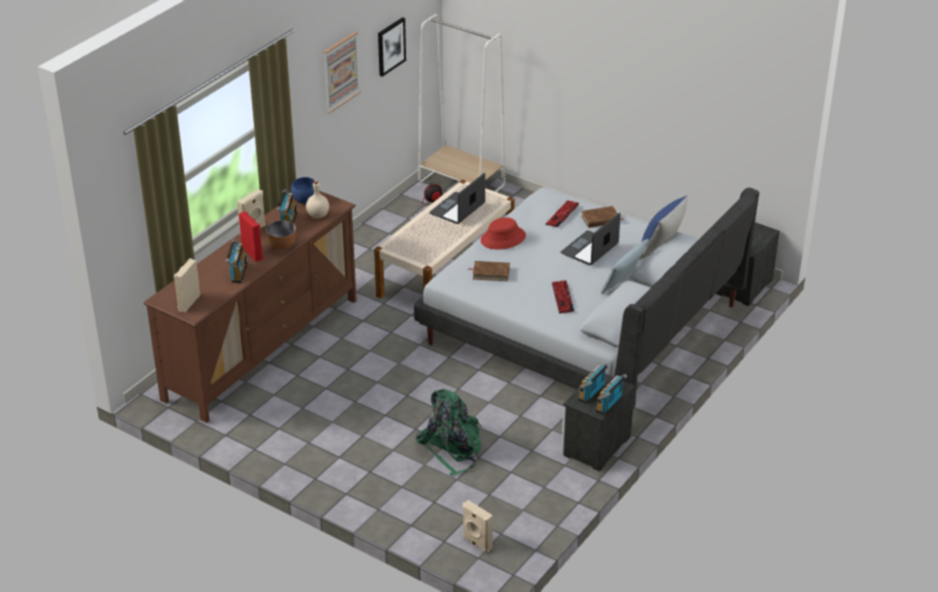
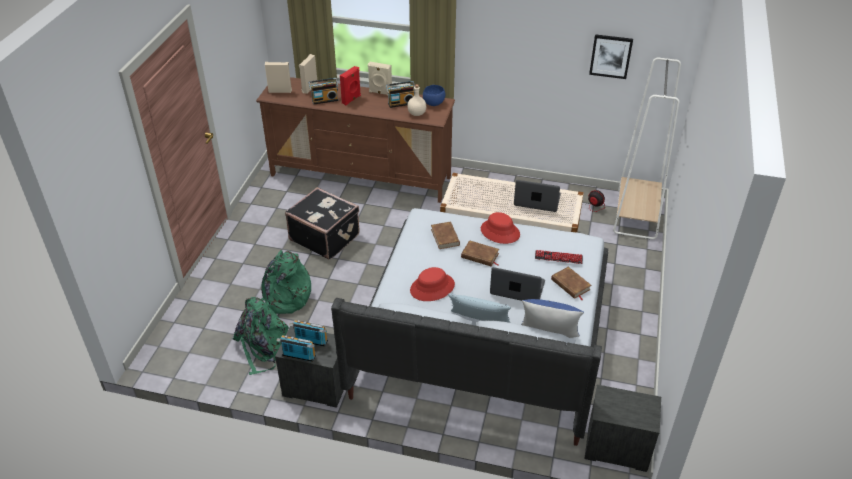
camera: 70 degrees right, 5 degrees up
(282, 246) = (367, 109): bowl -> none
(341, 71) = (538, 40): picture -> none
(362, 398) = (325, 237): none -> black suitcase
(476, 543) = (175, 341): beige speaker -> beige speaker (309, 87)
(521, 474) = (263, 347): none -> green backpack
(532, 259) = (480, 256): none -> brown book
(562, 298) = (432, 288): keyboard -> red hat

